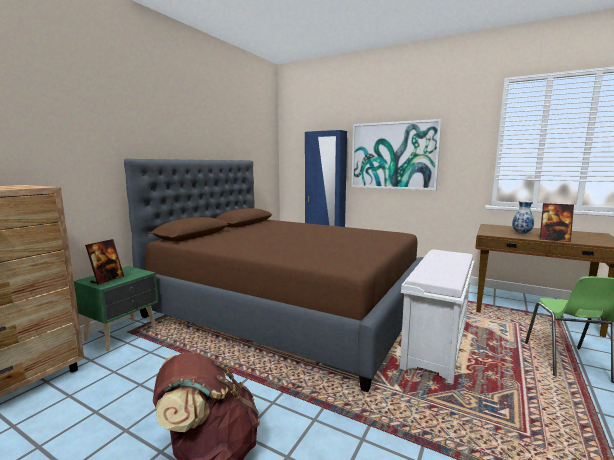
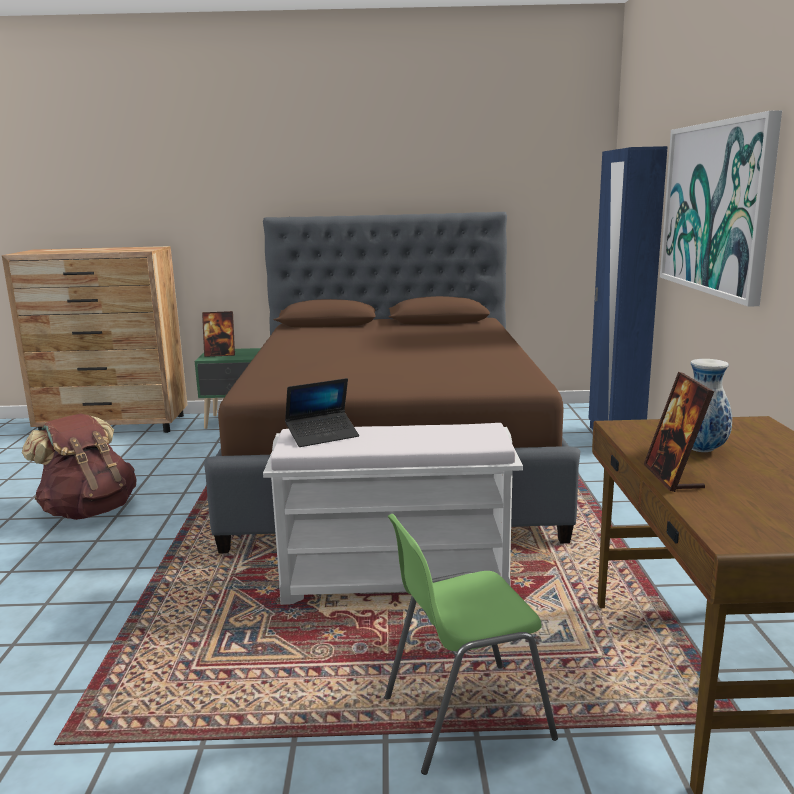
camera: 60 degrees right, 5 degrees up
(431, 274) = (322, 436): none -> laptop

